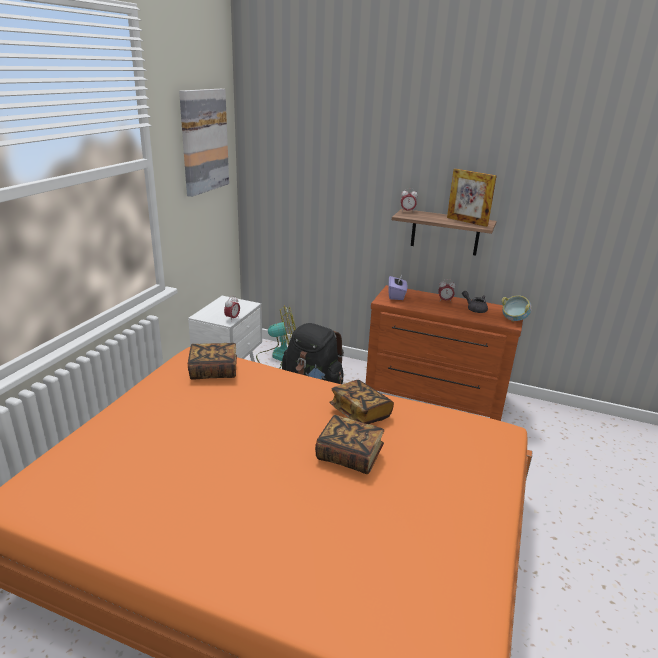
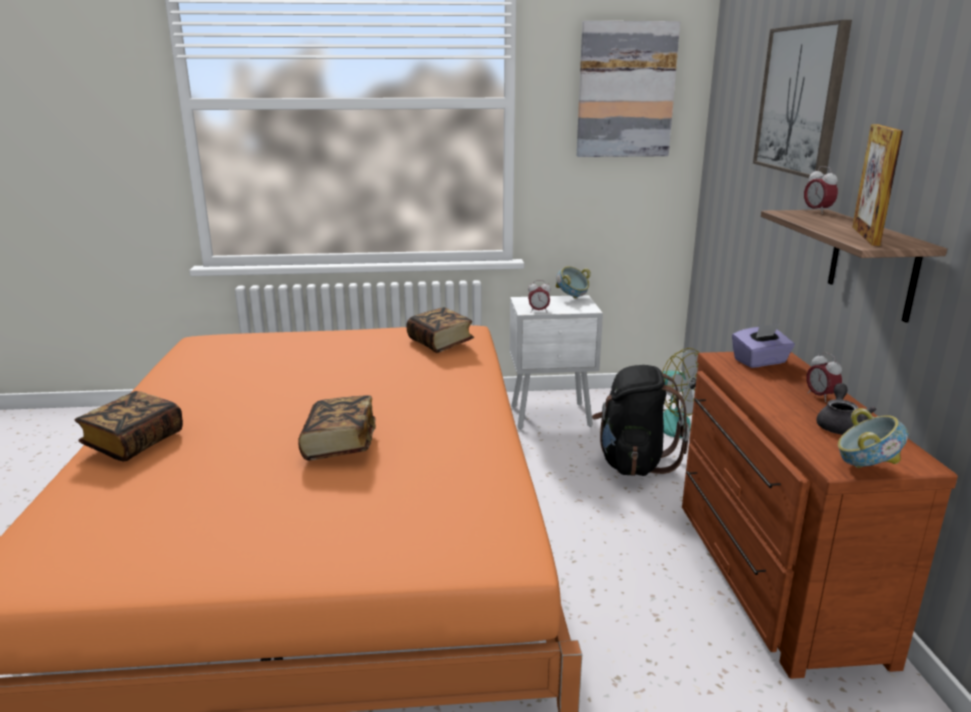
camera: 65 degrees right, 5 degrees down
(220, 301) = (572, 297): none -> bowl
(360, 413) = (445, 435): book -> book (134, 442)
(361, 149) = (801, 100): none -> picture

